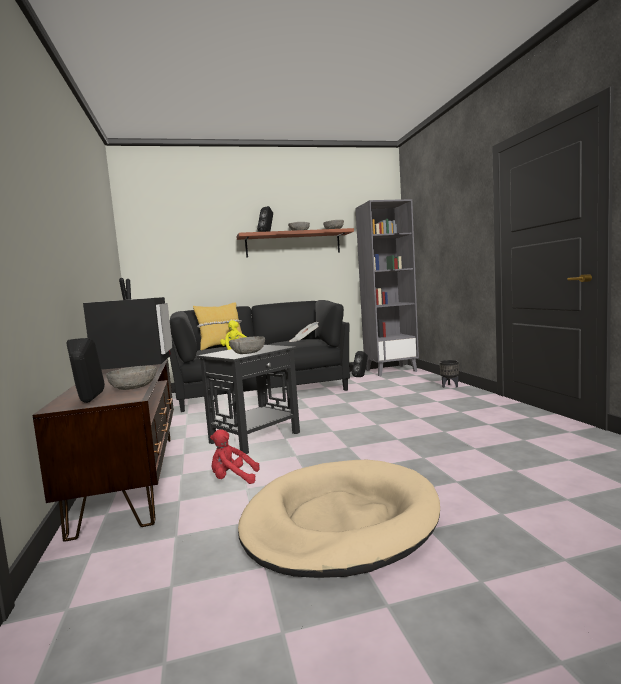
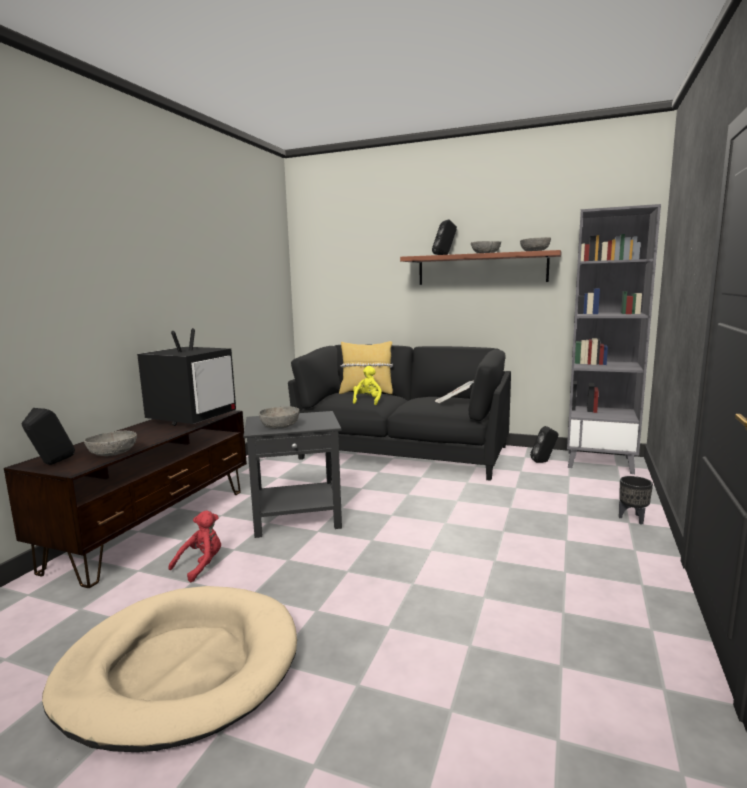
camera: 35 degrees right, 5 degrees up
(233, 479) = (201, 565): red plush toy -> red plush toy turned 90 degrees clockwise

